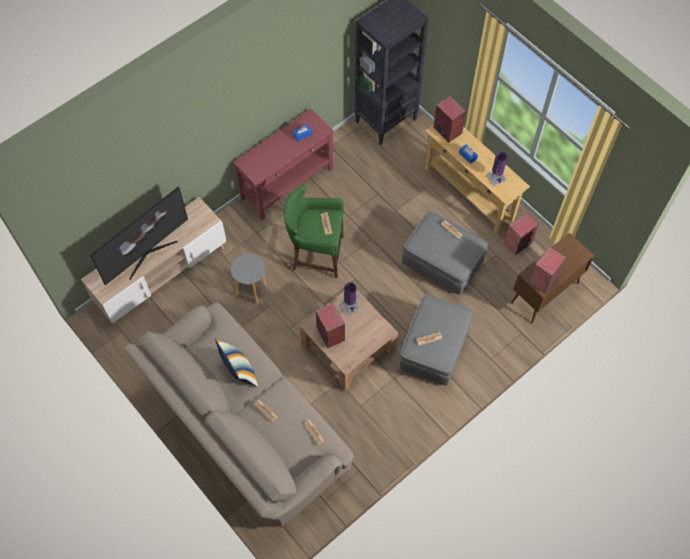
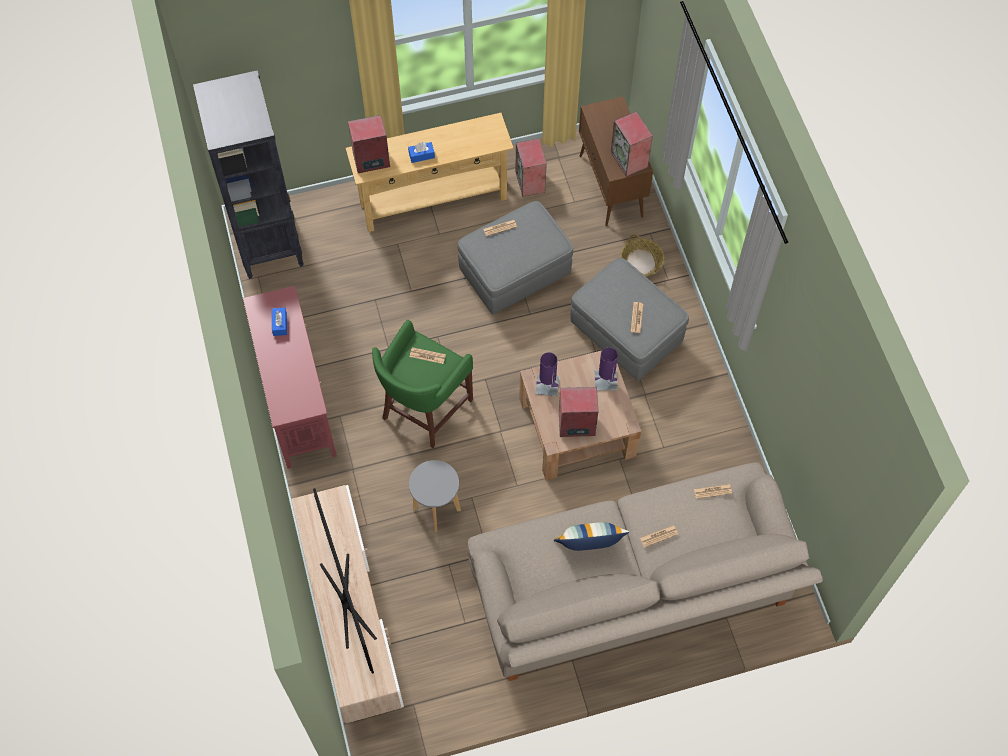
camera: 65 degrees left, 0 degrees up
(495, 336) = (641, 262): none -> basket
(496, 177) = (469, 140): purple table lamp -> purple table lamp (605, 380)

